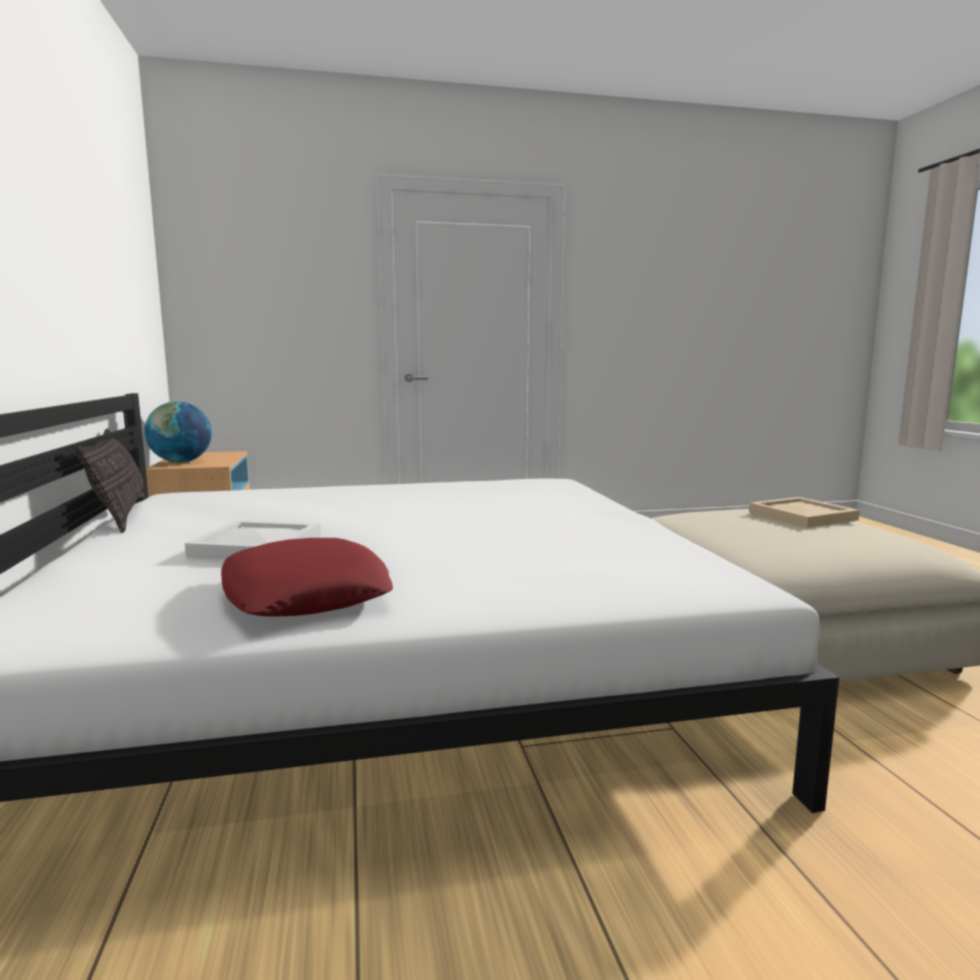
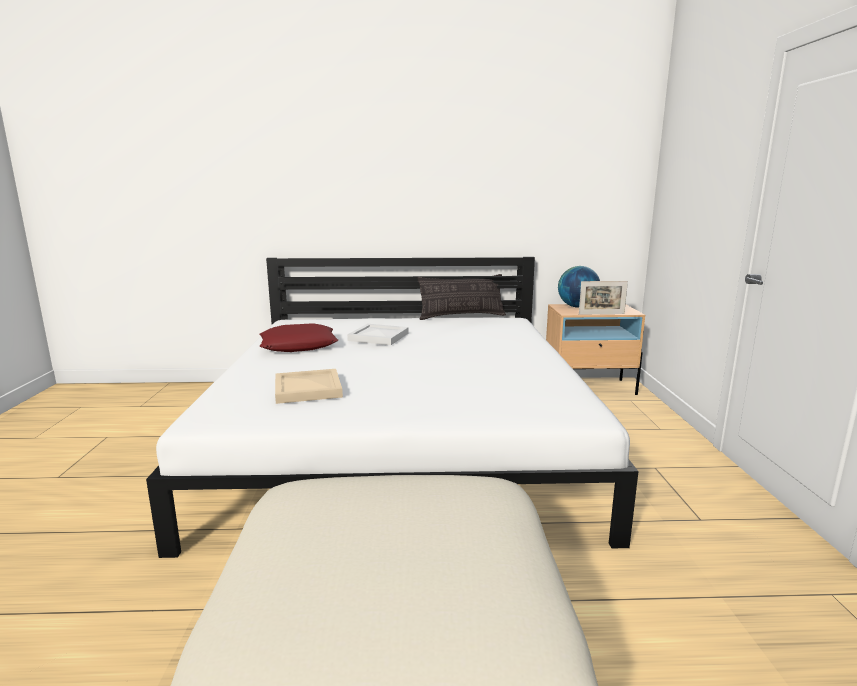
camera: 100 degrees right, 5 degrees up
(234, 458) = (601, 314): none -> picture frame
(804, 516) = (429, 570): beige tray -> beige tray (307, 389)

